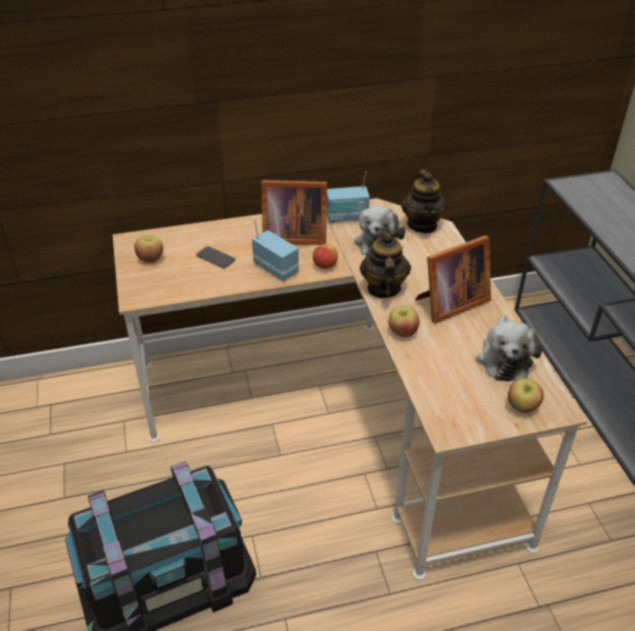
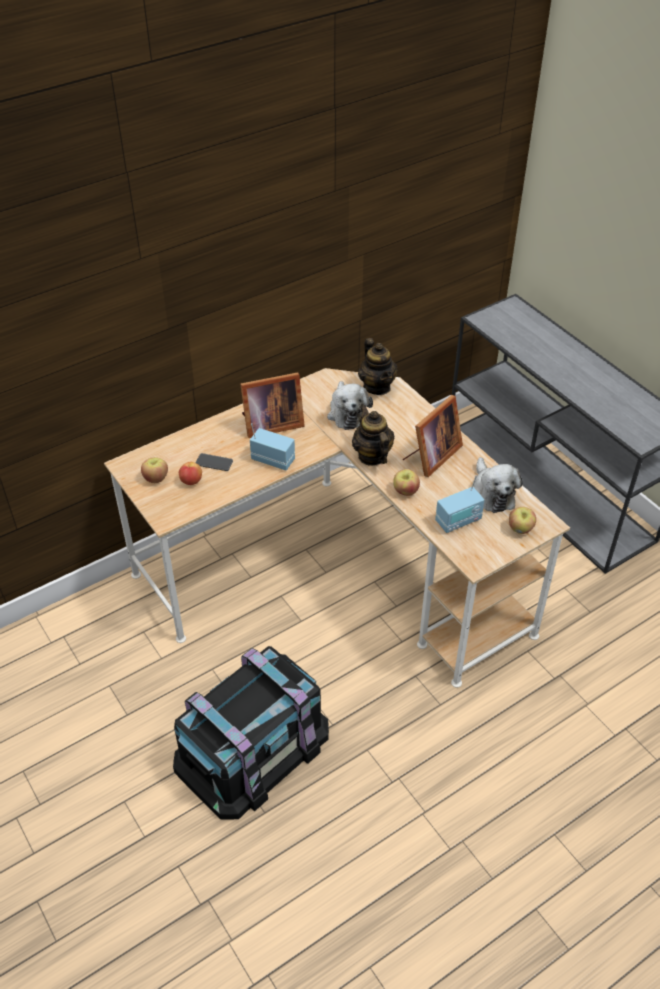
camera: 20 degrees left, 5 degrees up
(325, 266) = (313, 447): apple -> apple (191, 481)
(347, 217) = (309, 394): radio -> radio (458, 521)

